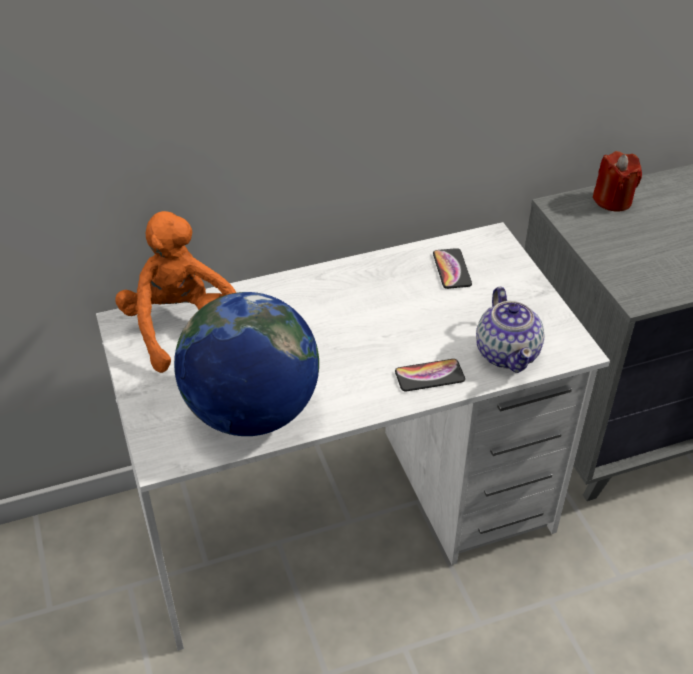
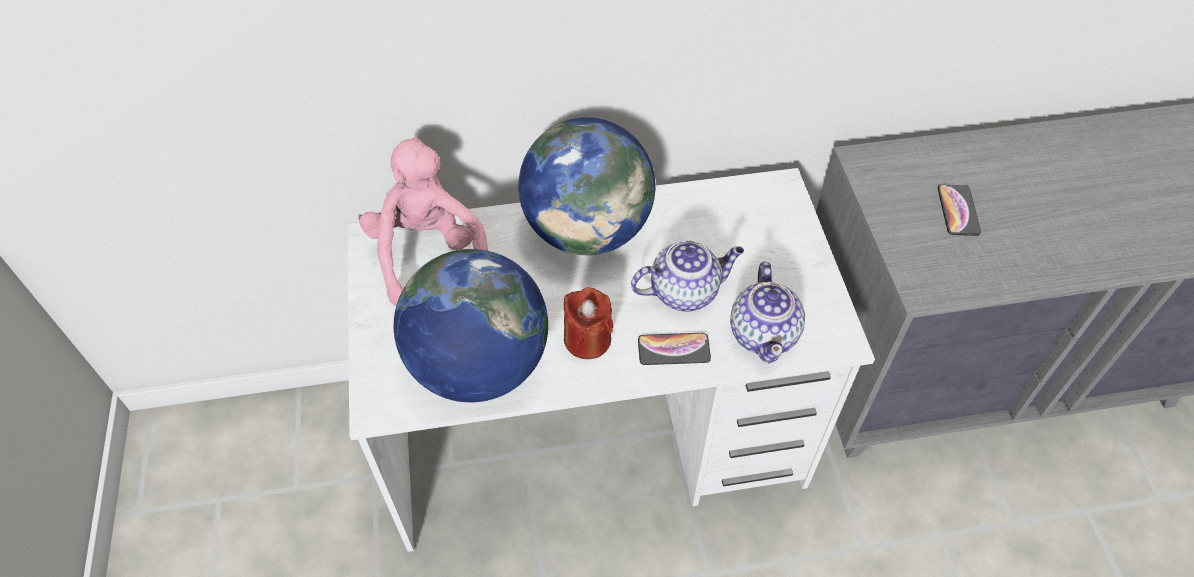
camera: 10 degrees right, 10 degrees up
(181, 328) = (429, 254): orange plush toy -> pink plush toy
(326, 291) = (587, 230): none -> globe
(428, 328) = (685, 291): none -> teapot
(451, 269) = (727, 220): phone -> phone (958, 211)
(612, 200) = (924, 160): red candle -> red candle (587, 339)

